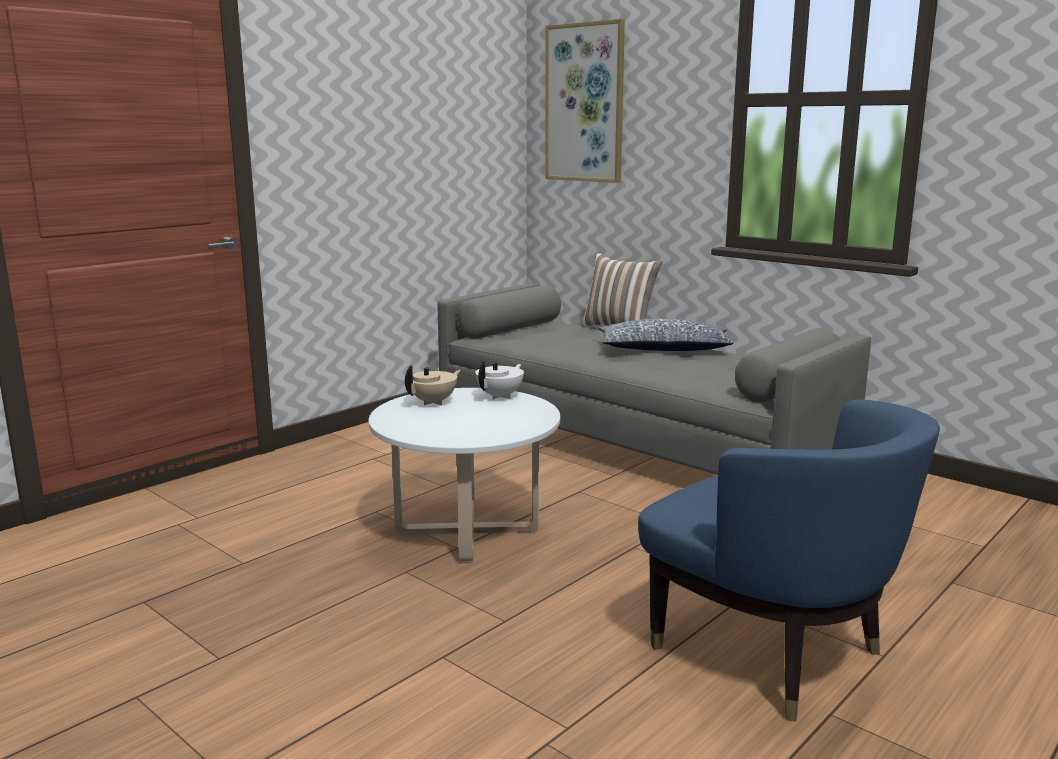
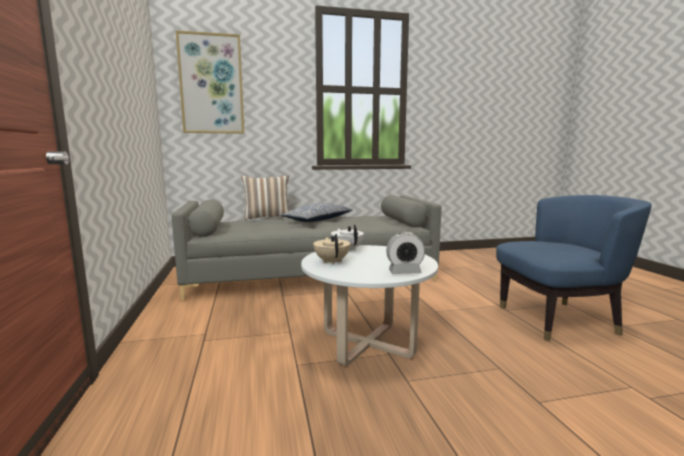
camera: 55 degrees left, 5 degrees down
(438, 436) = (404, 272): none -> alarm clock

